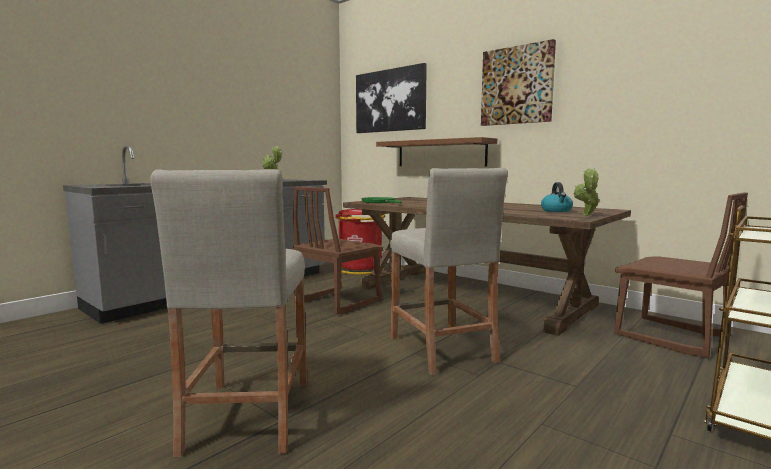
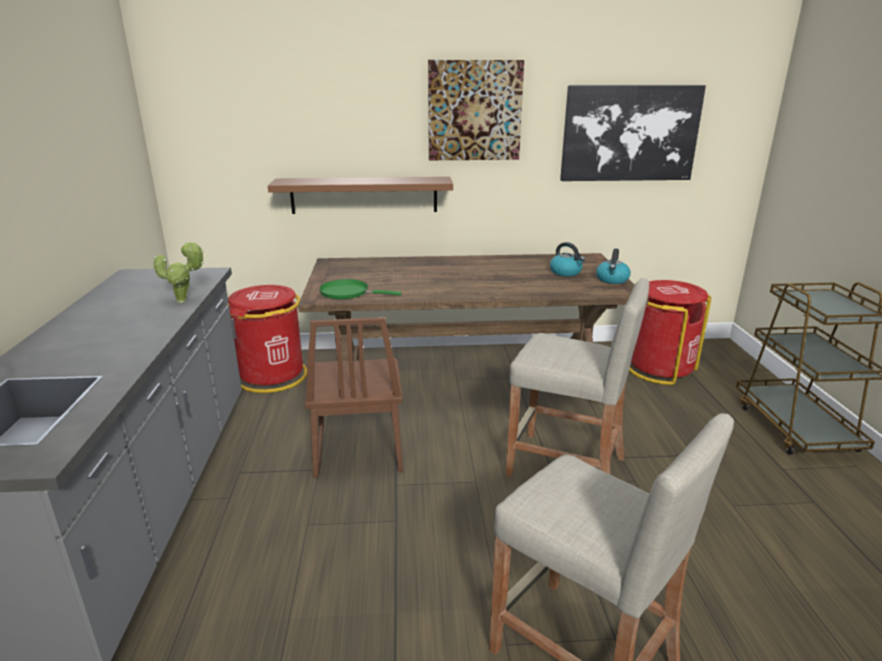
camera: 45 degrees left, 15 degrees up
(390, 100) = (260, 111): picture -> picture (630, 133)
(586, 215) = (612, 280): potted plant -> kettle
(670, 337) = (659, 368): brown chair -> red trash can

